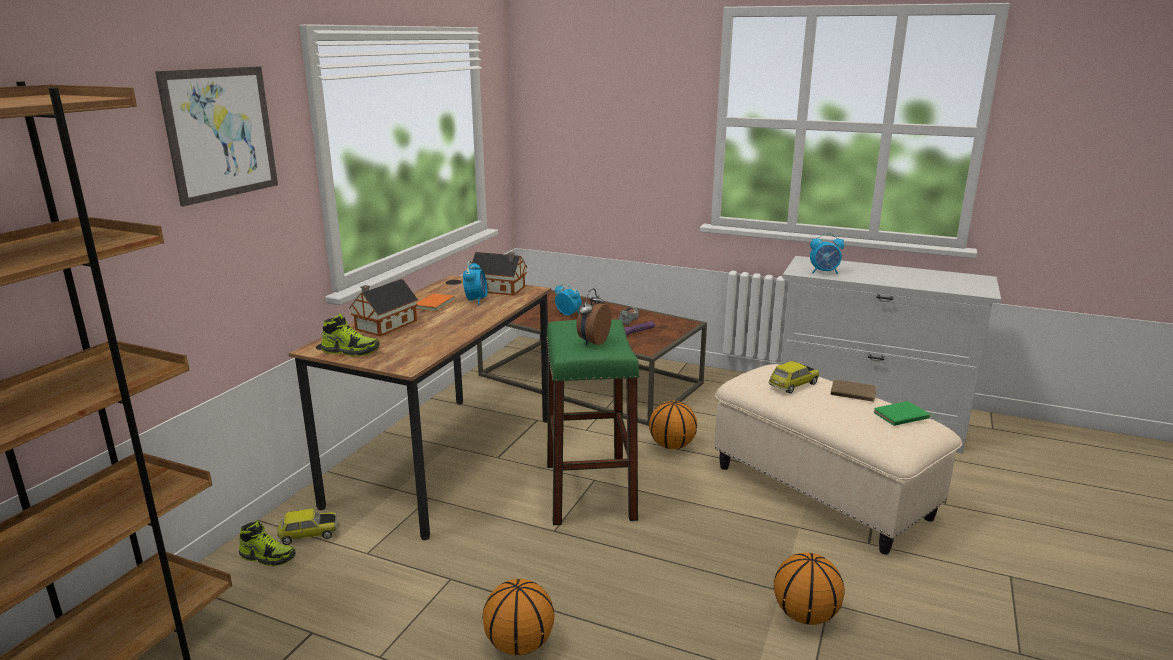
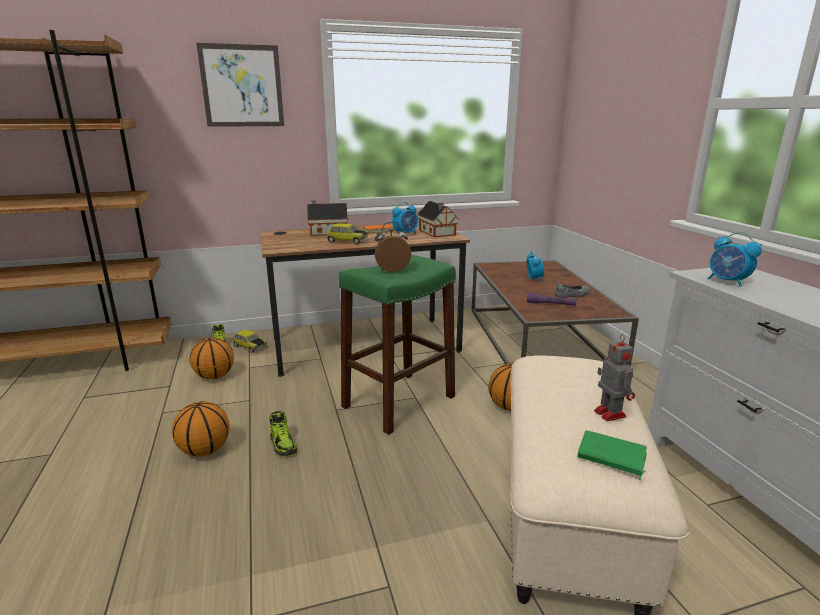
camera: 50 degrees right, 0 degrees up
(351, 351) = (279, 237): shoe -> shoe (283, 444)
(793, 385) = (566, 379): toy car -> toy car (347, 241)
(805, 616) = (354, 577): basketball -> basketball (214, 376)
(852, 394) = (609, 413): brown book -> toy robot

